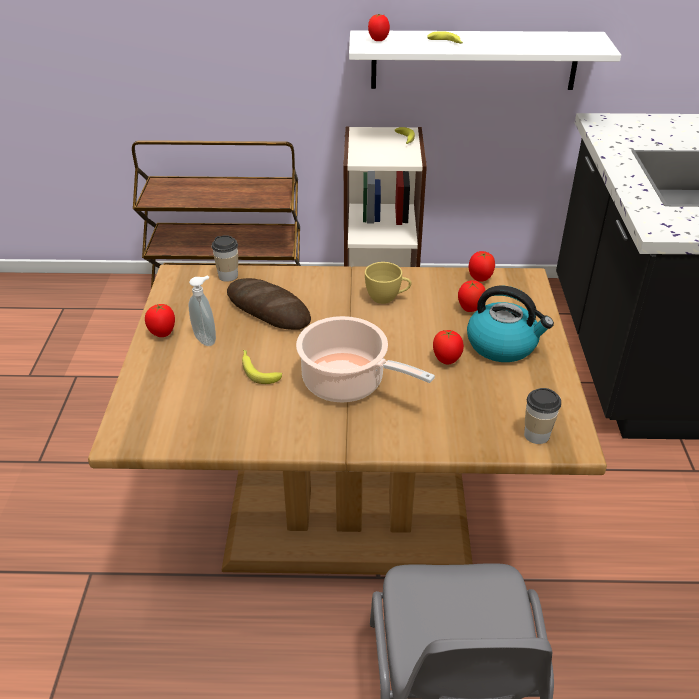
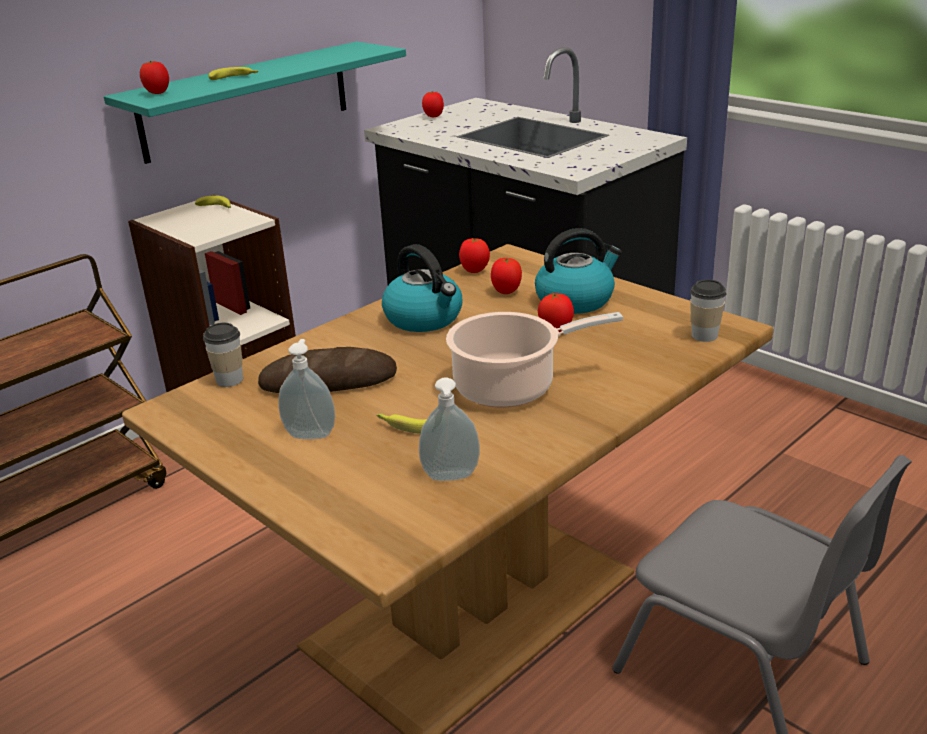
camera: 45 degrees left, 10 degrees down
(163, 334) = (252, 457): tomato -> tomato (433, 116)
(217, 419) = (451, 478): none -> soap dispenser
(387, 298) = (425, 318): yellow cup -> kettle
(474, 60) = (247, 100): white shelf -> turquoise shelf

